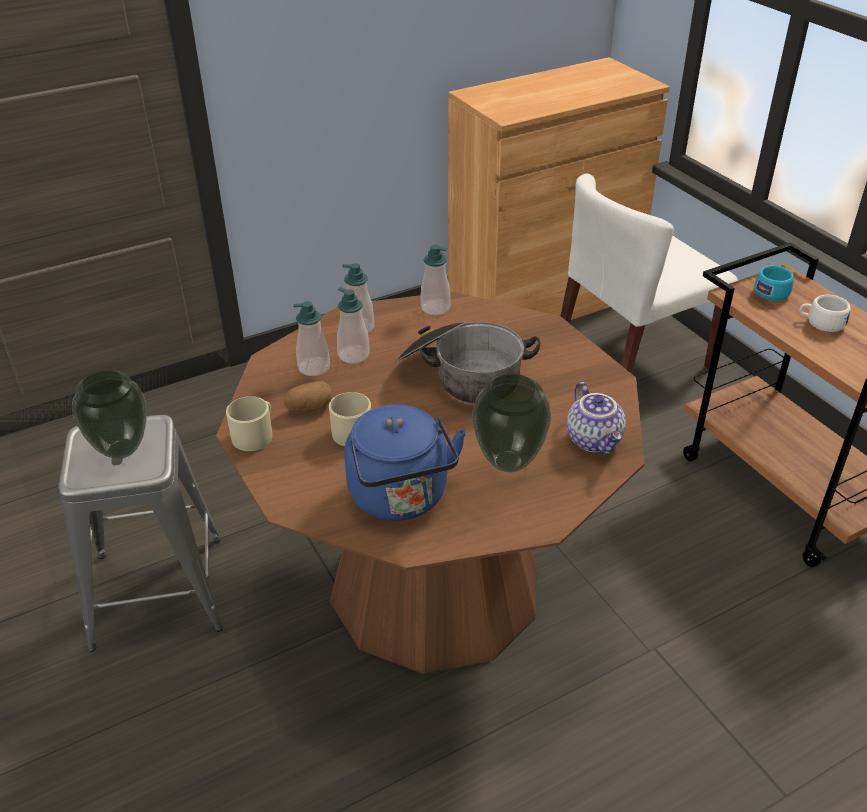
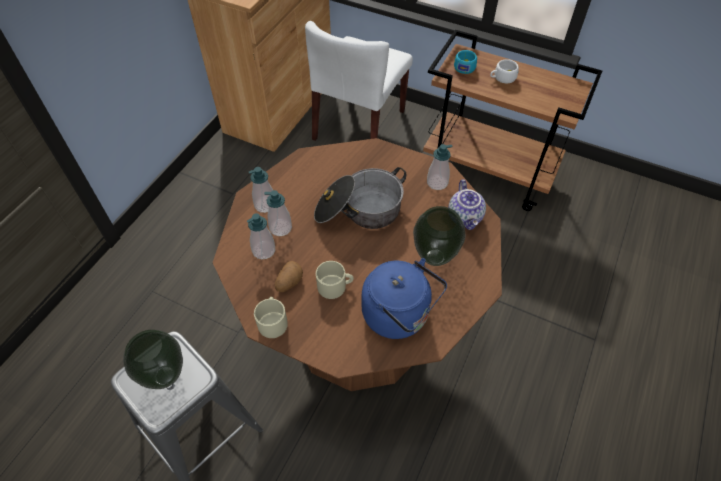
camera: 35 degrees left, 15 degrees up
(435, 308) = (299, 166): soap dispenser -> soap dispenser (437, 183)
(595, 440) = (465, 217): teapot -> teapot turned 45 degrees clockwise

